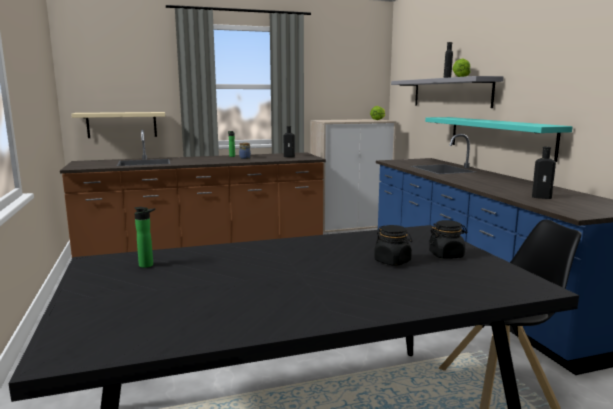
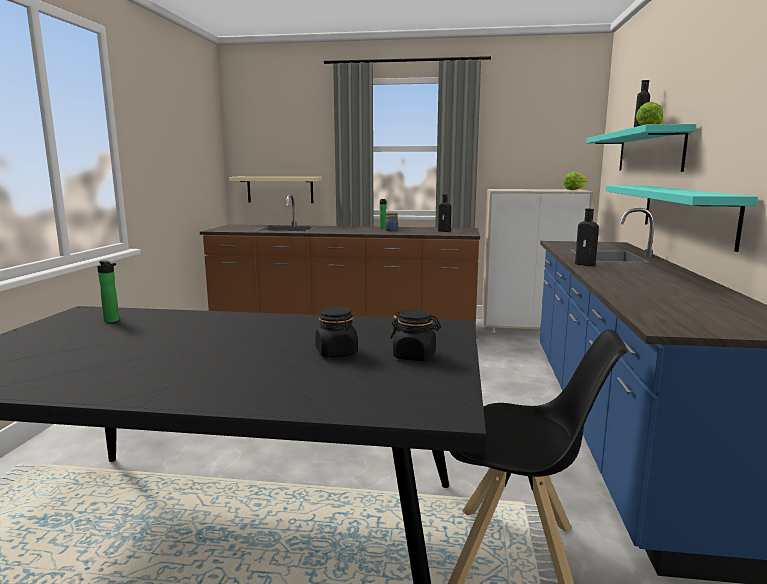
camera: 25 degrees right, 0 degrees up
(450, 92) = (648, 151): grey shelf -> turquoise shelf
(543, 197) = (668, 301): black bottle -> black bottle (586, 264)

